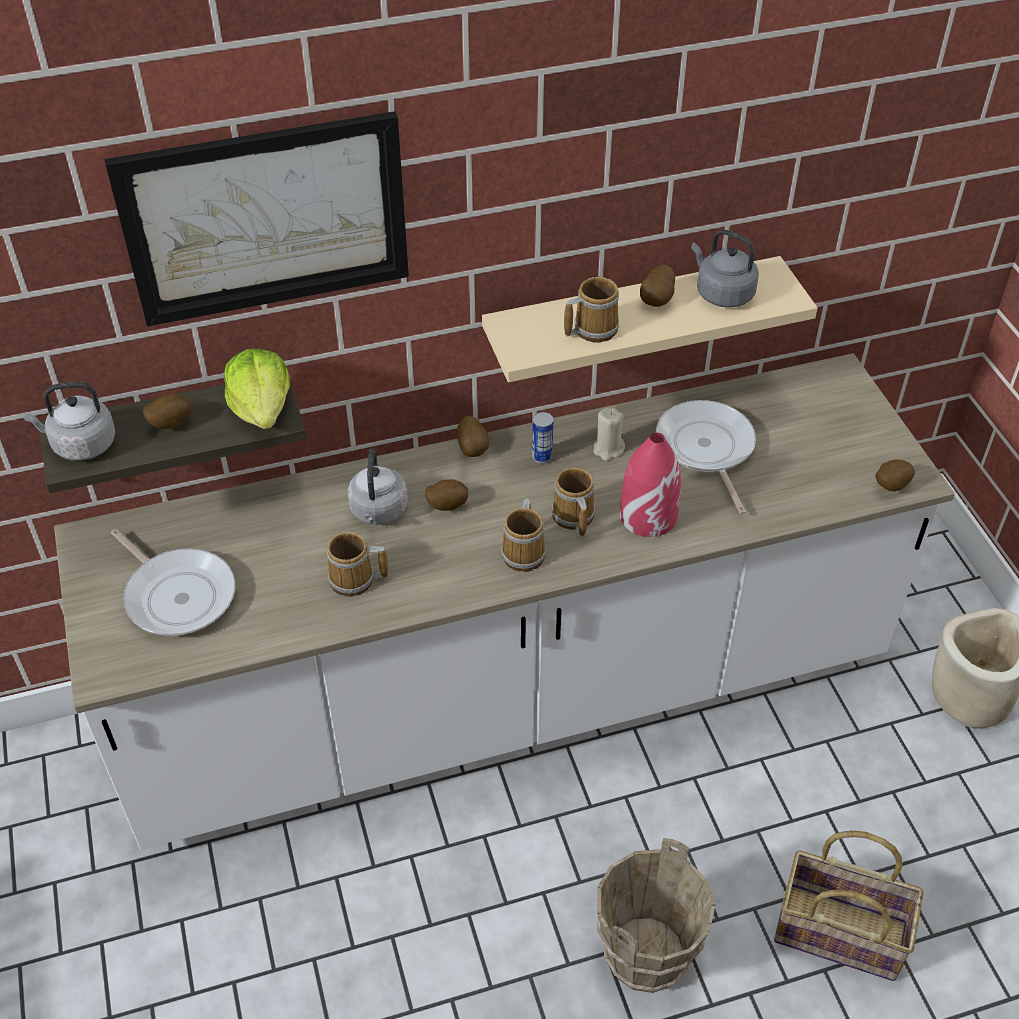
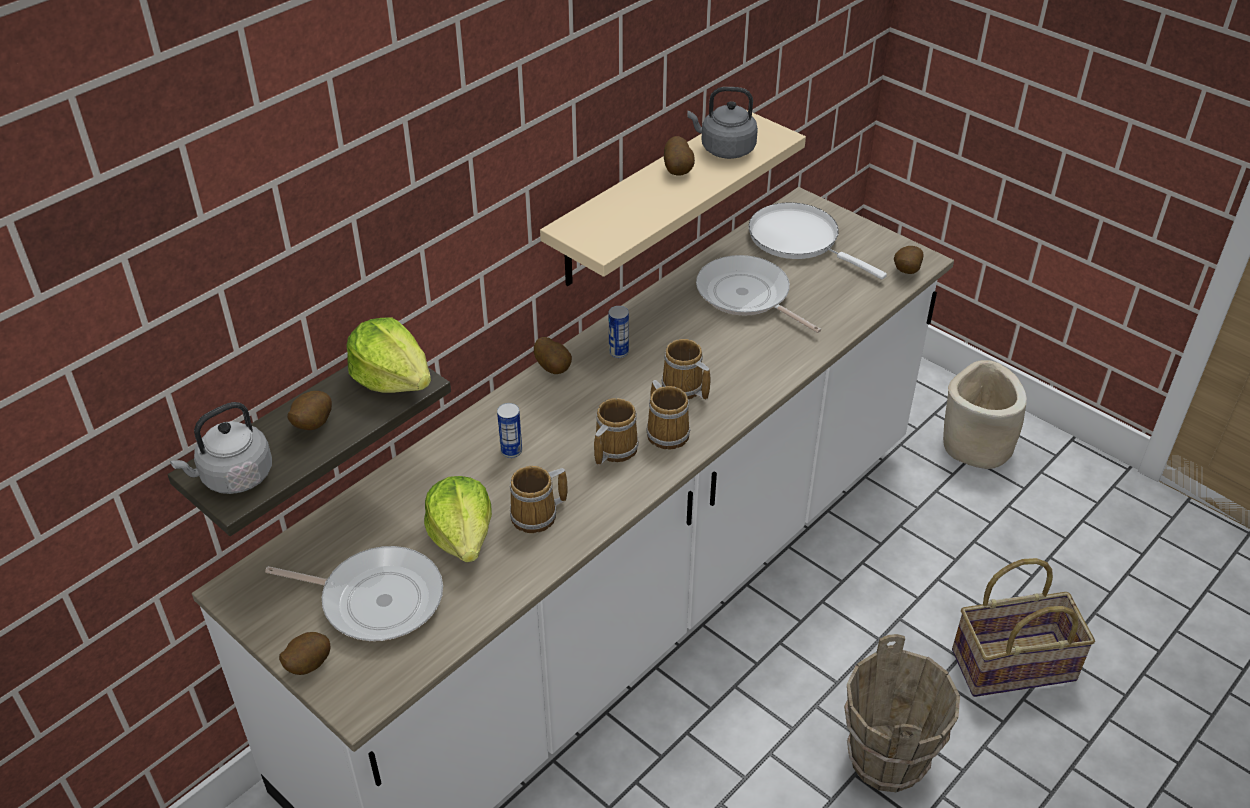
camera: 30 degrees left, 5 degrees down
(266, 218) = (364, 174): picture -> none
(282, 571) = (462, 536): none -> lettuce
(378, 512) = (511, 451): grey kettle -> can
(446, 505) = (568, 422): potato -> potato (307, 665)
(592, 328) = (644, 209): mug -> mug (613, 449)
(608, 449) = (669, 325): beige candle -> none
(647, 515) = (743, 363): red vase -> none
(806, 410) = (799, 240): none -> white frying pan

